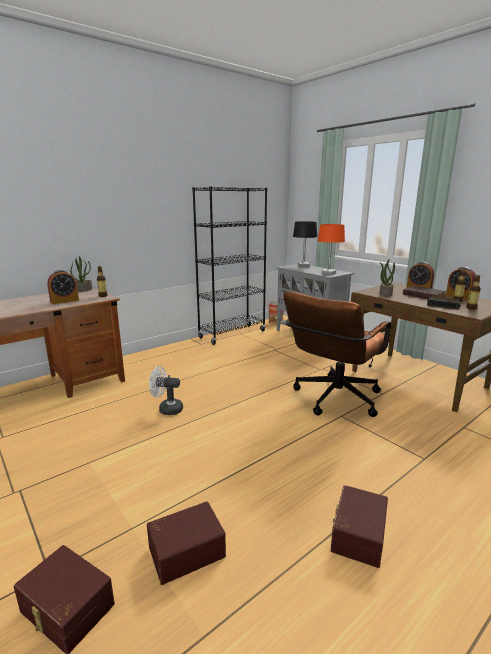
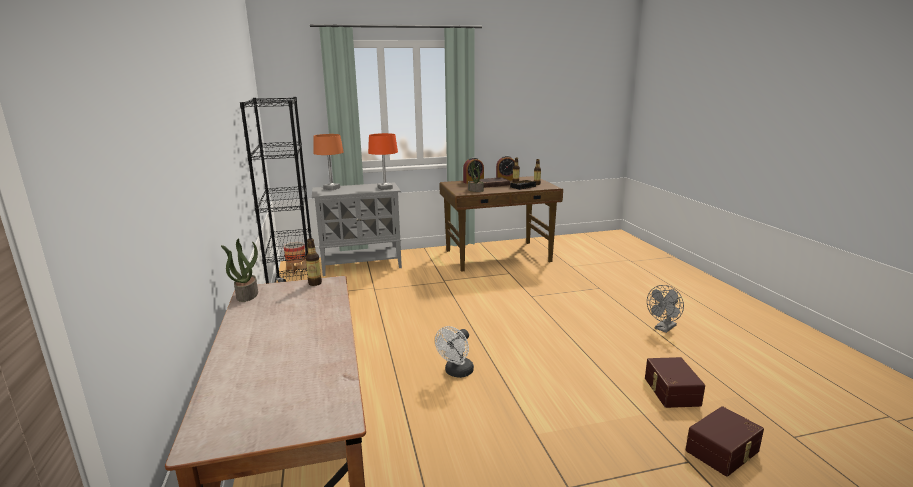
camera: 65 degrees left, 0 degrees up
(64, 301) = (309, 307): alarm clock -> none
(303, 266) = (331, 188): black table lamp -> orange table lamp
(333, 400) = (505, 292): brown office chair -> none
(356, 534) = (663, 329): brown storage box -> grey fan

